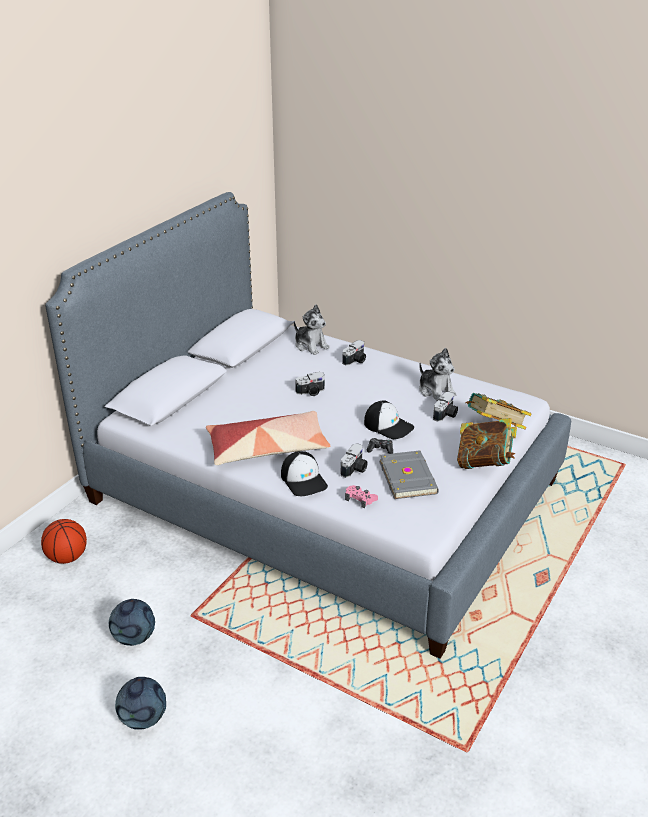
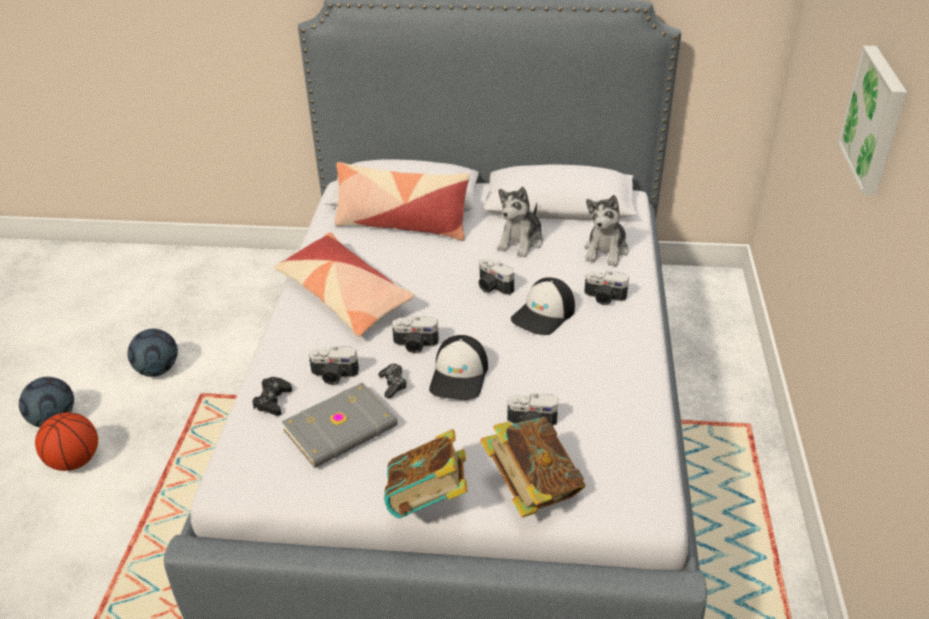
camera: 65 degrees right, 5 degrees up
(67, 557) = (251, 283): basketball -> basketball (75, 461)
(204, 406) = (401, 225): none -> pillow
(304, 480) = (293, 343): cap -> cap (544, 314)
(347, 433) = (415, 345): none -> camera
(360, 499) = (273, 400): pink game controller -> black game controller
(436, 391) = (590, 396): plush toy -> plush toy (521, 242)
(443, 189) = (876, 119): none -> picture

